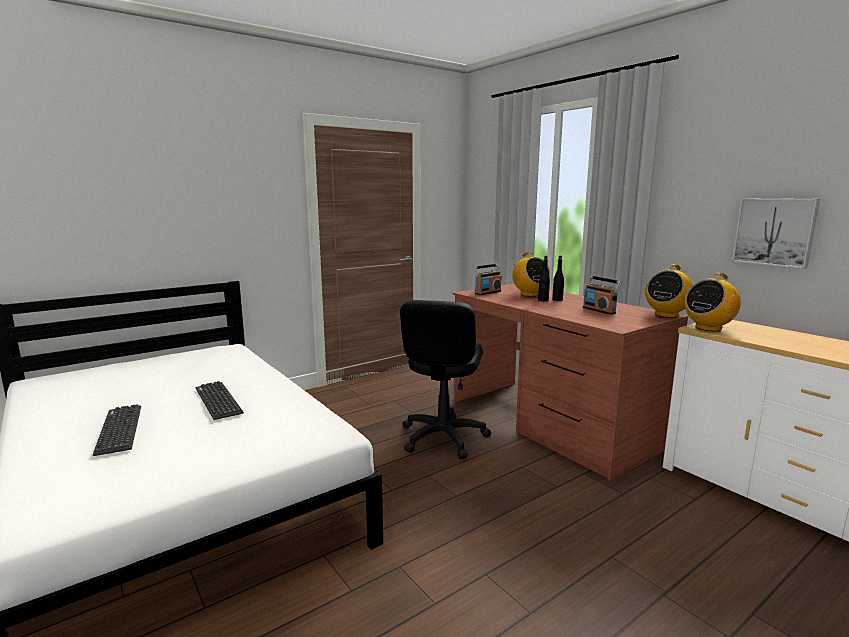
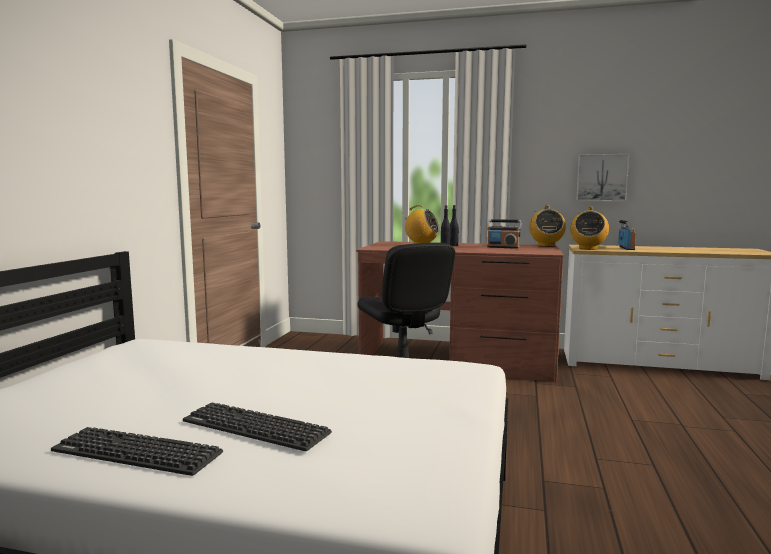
camera: 40 degrees left, 5 degrees down
(218, 400) = (290, 378): keyboard -> keyboard (137, 452)
(487, 292) = (386, 247): radio -> radio (626, 248)

